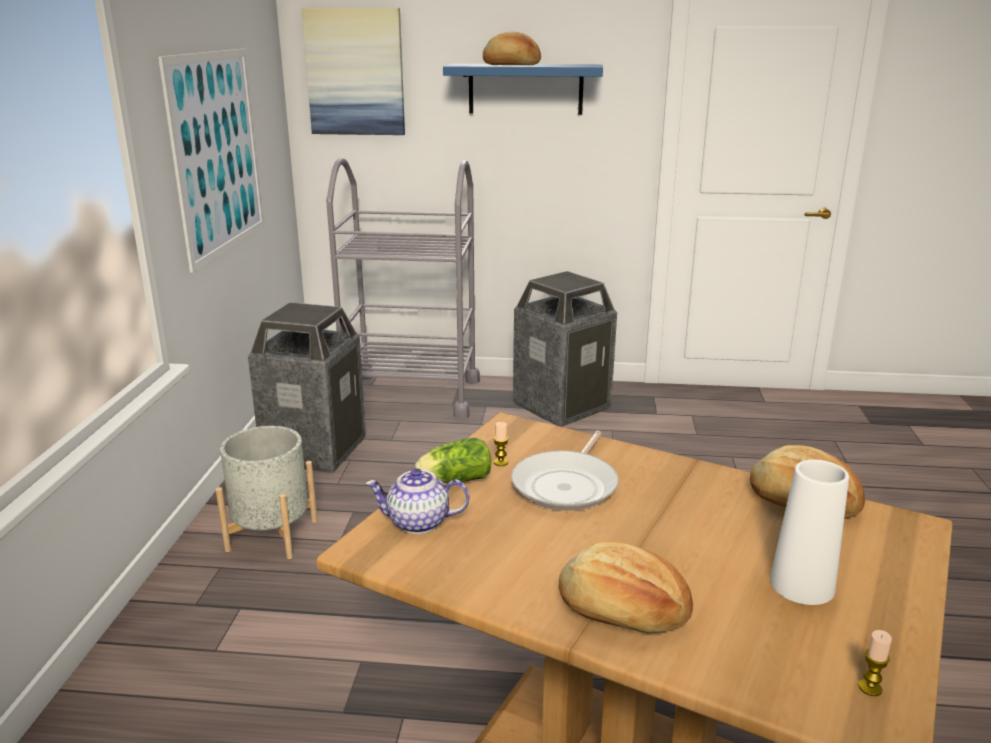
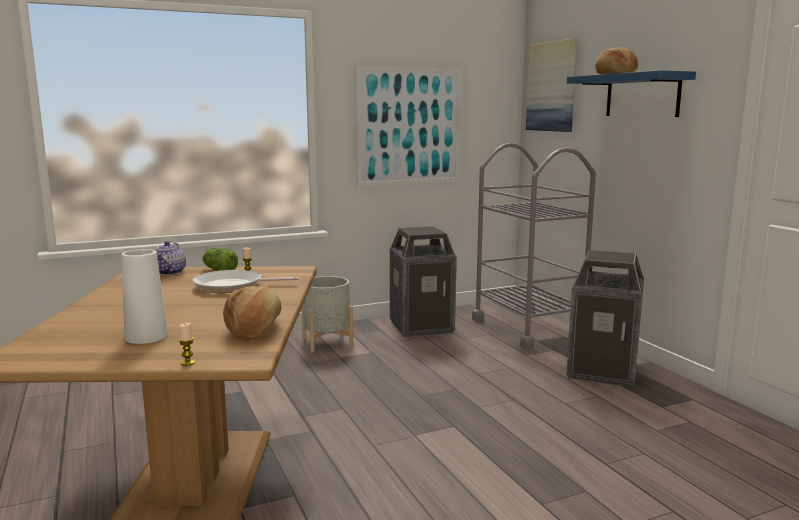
camera: 60 degrees right, 10 degrees down
(418, 523) = (170, 272): teapot -> teapot turned 150 degrees counterclockwise
(622, 612) = (102, 309): bread -> none
(870, 688) = (42, 356): candle -> candle (188, 363)

